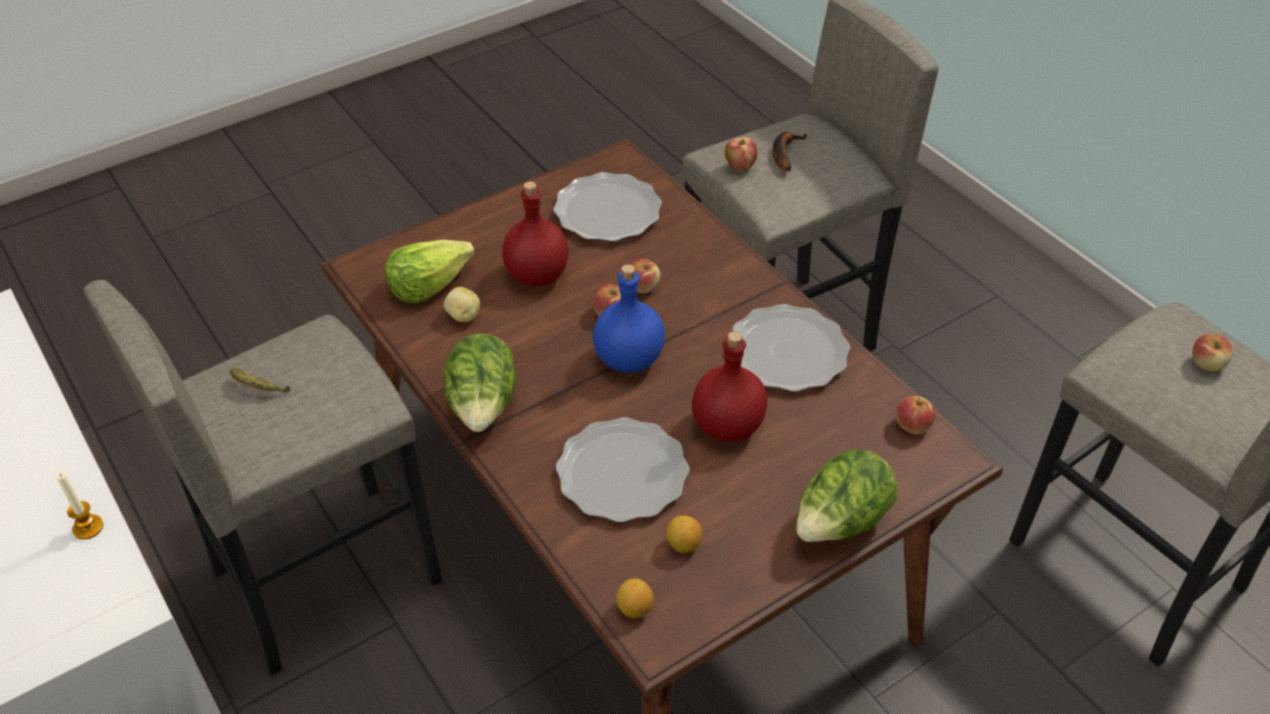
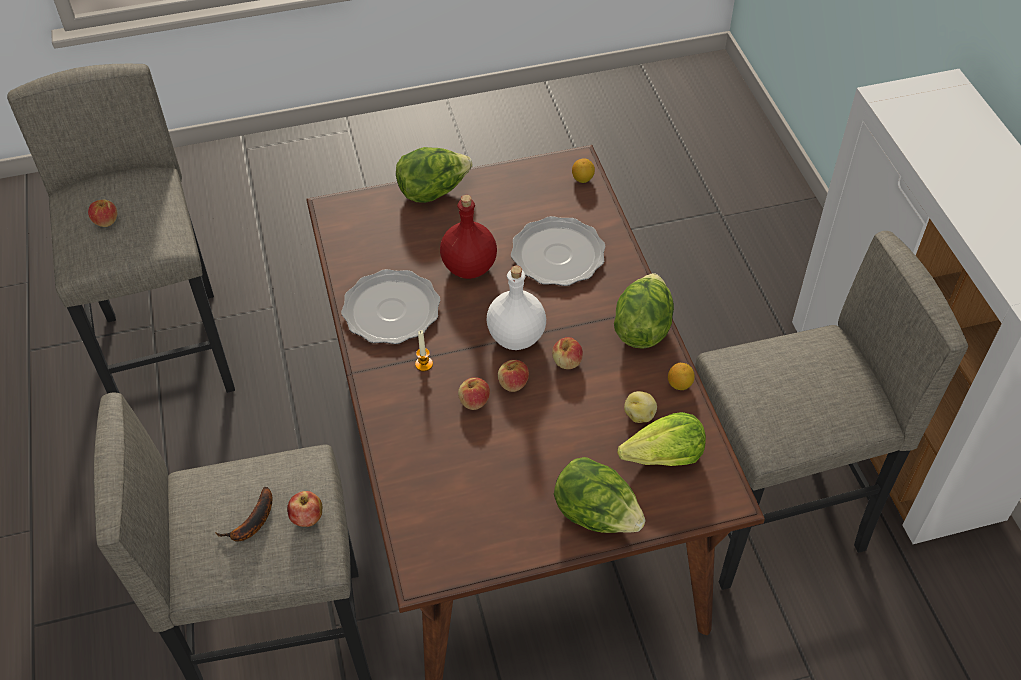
camera: 160 degrees left, 5 degrees up
(88, 527) = (914, 139): candle -> candle (424, 364)
(258, 388) = (822, 389): banana -> none
(483, 226) = (596, 515): none -> lettuce
(536, 275) = (563, 440): red bottle -> none
(606, 211) = (468, 498): plate -> none
(628, 358) = (516, 338): blue bottle -> white bottle
(683, 545) = (537, 204): lemon -> lemon (679, 384)
(912, 425) = (342, 235): apple -> apple (567, 362)

